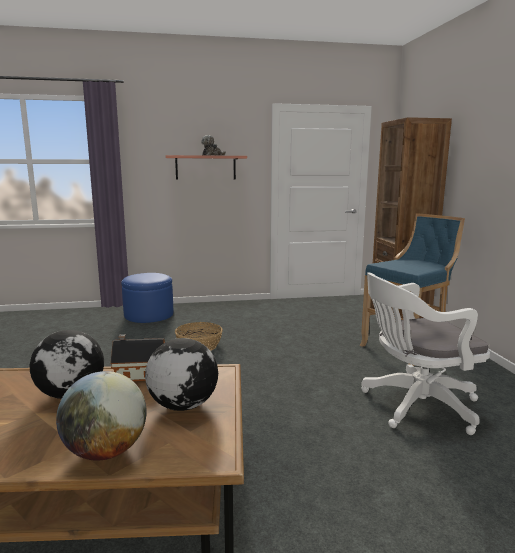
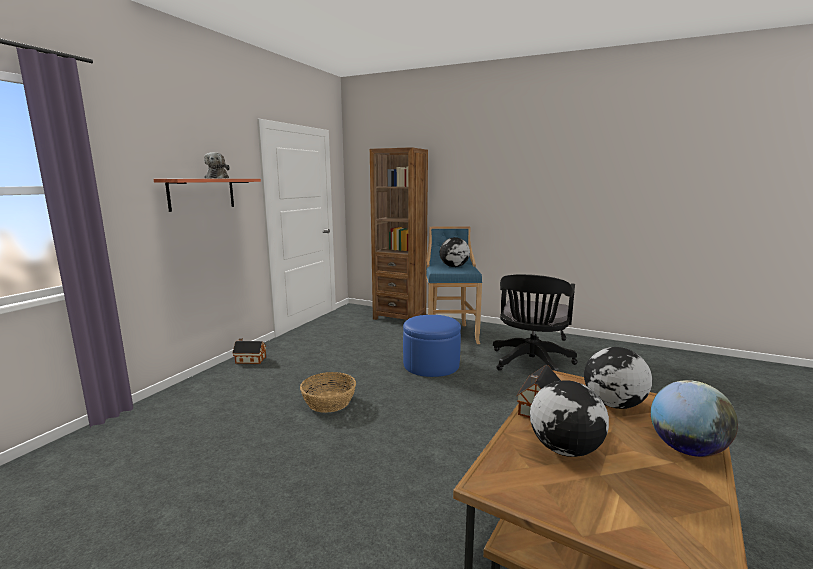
camera: 55 degrees left, 0 degrees up
(149, 315) = (186, 405): blue ottoman -> blue ottoman (431, 365)
(224, 306) = (249, 360): none -> toy house
(415, 406) = (531, 364): white office chair -> black office chair
(416, 265) = (454, 267): none -> globe

